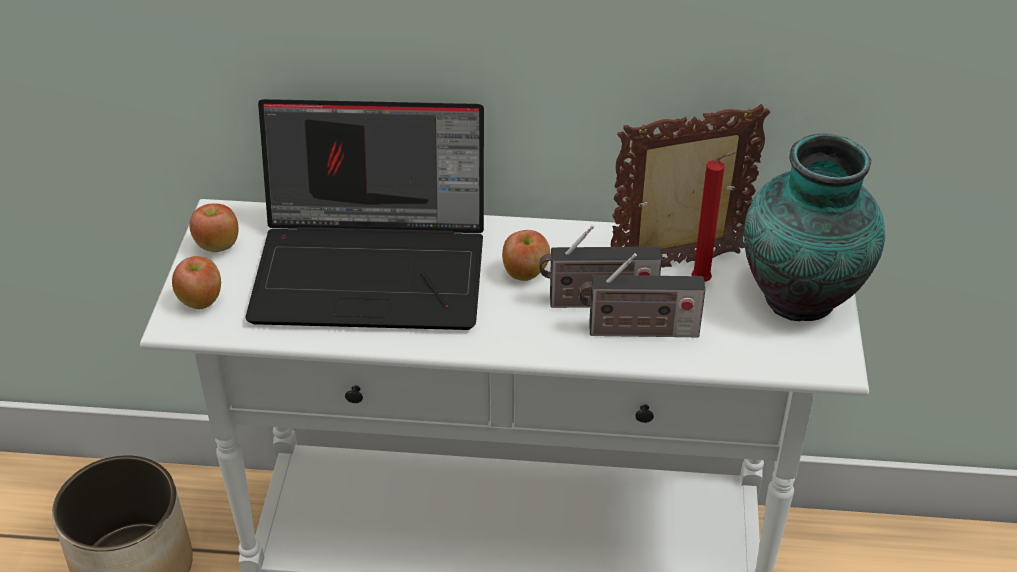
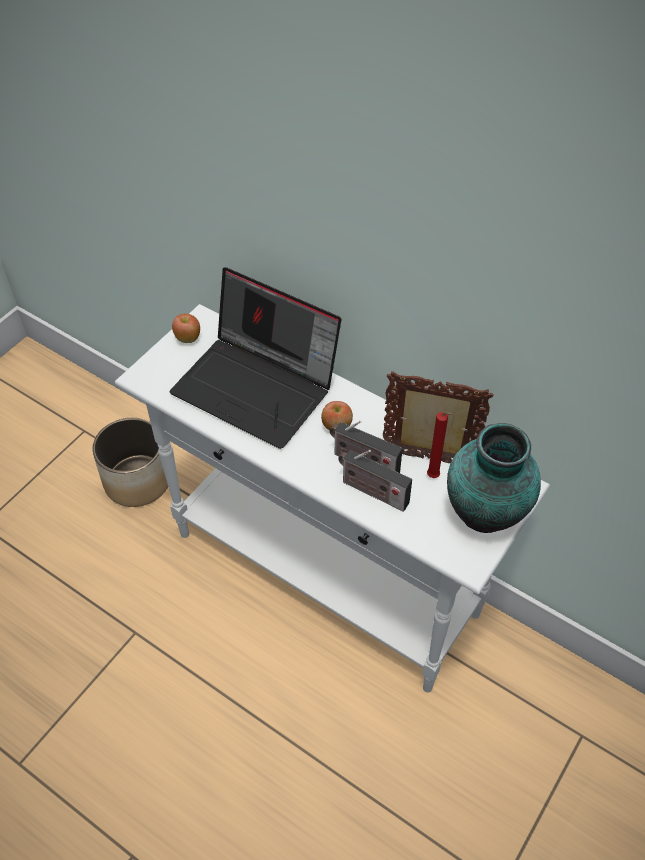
camera: 30 degrees right, 10 degrees up
(201, 301) = (158, 369): apple -> none

